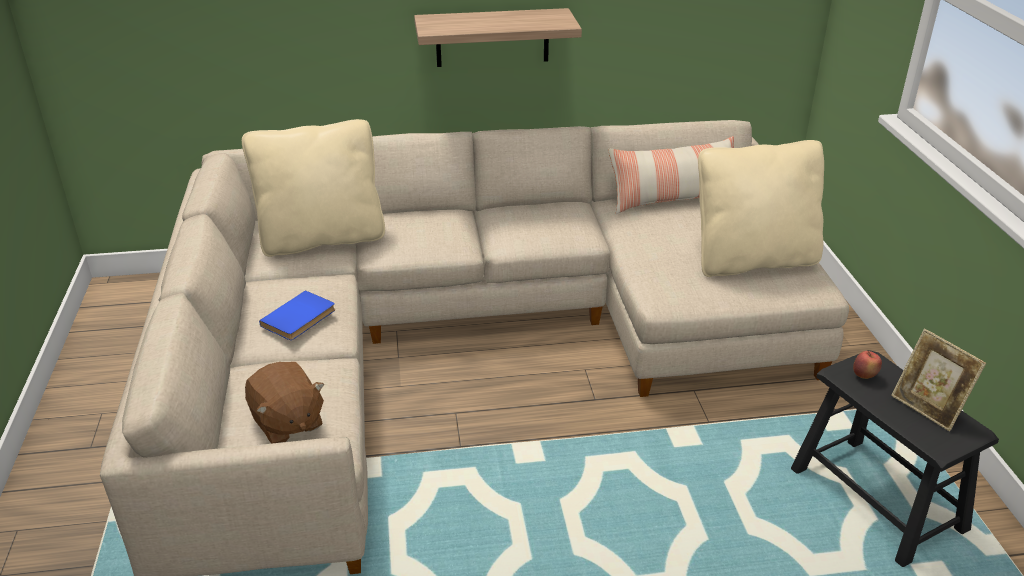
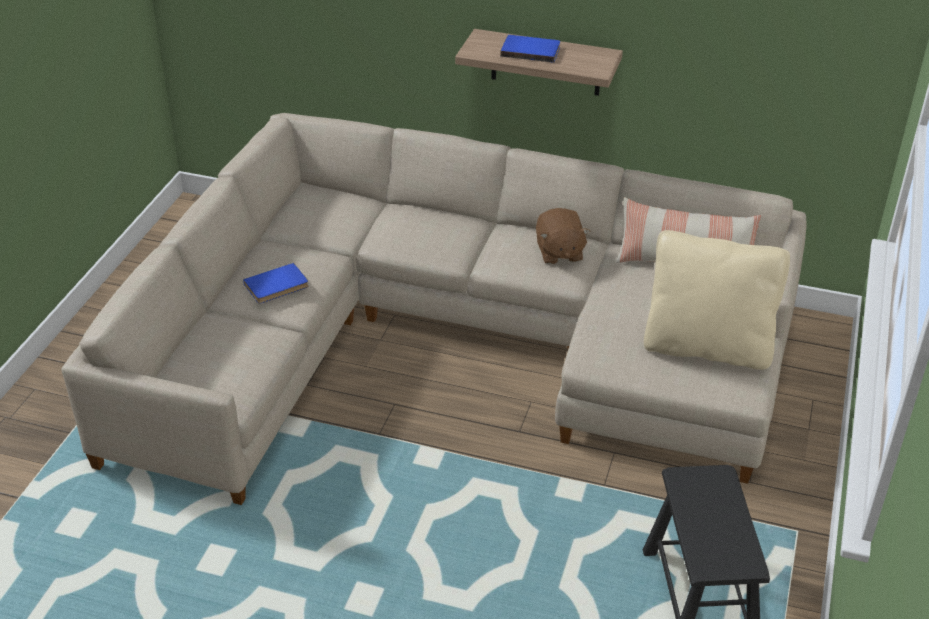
camera: 25 degrees right, 5 degrees up
(287, 423) = (215, 370): brown plush toy -> brown plush toy (559, 252)
(322, 239) = (343, 216): beige pillow -> none
(486, 20) = (531, 50): none -> blue book
(864, 375) = (700, 485): apple -> none
(927, 409) = (728, 532): picture frame -> none

